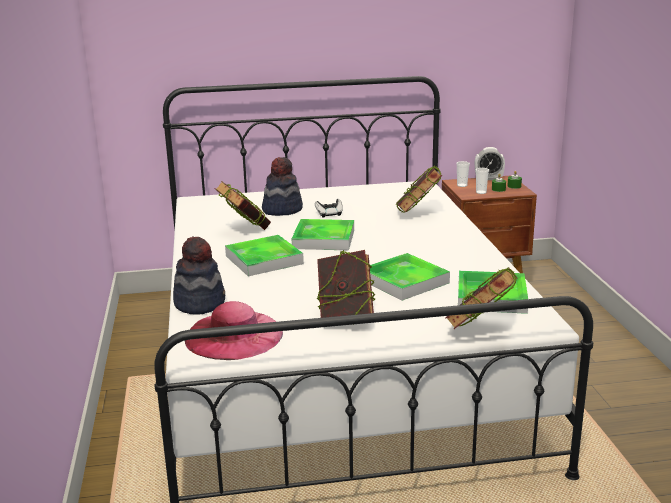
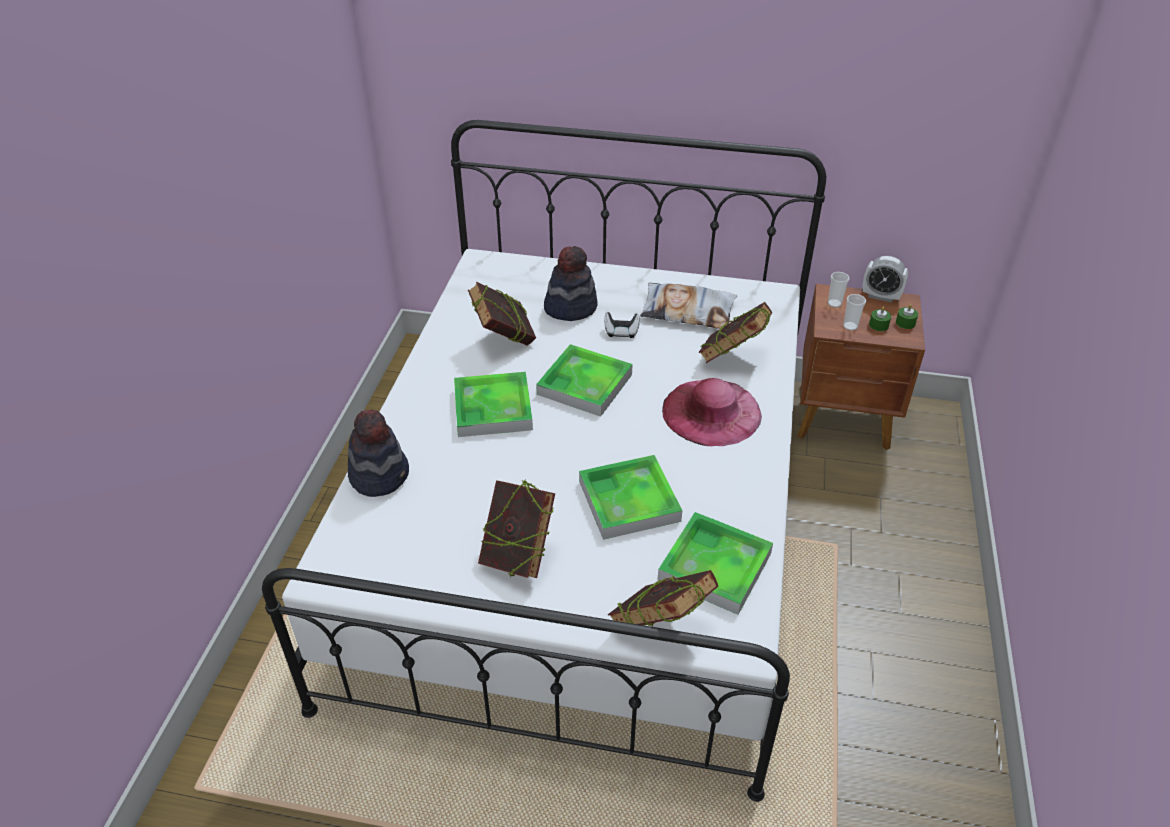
camera: 20 degrees right, 20 degrees up
(234, 335) = (383, 547): pink hat -> pink hat (711, 412)
(368, 200) = (688, 311): none -> pillow

